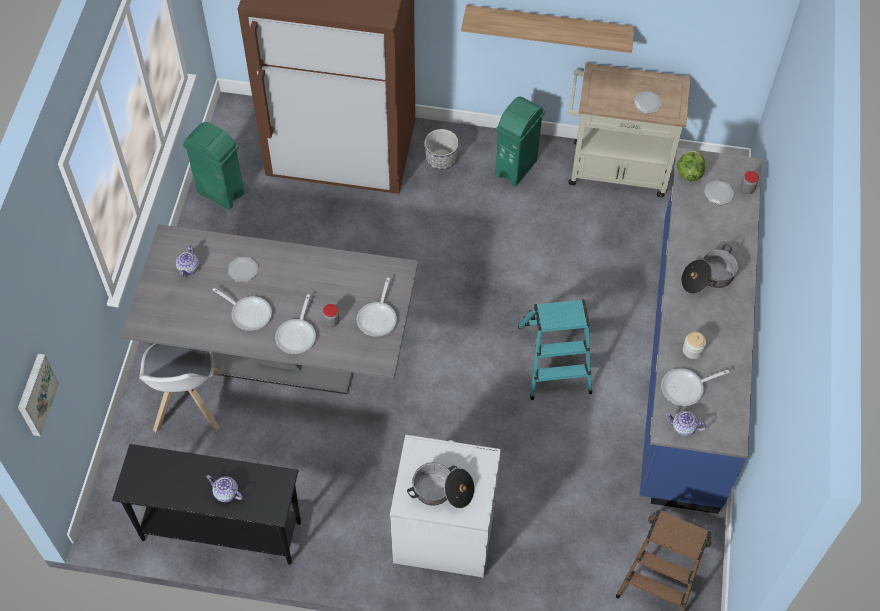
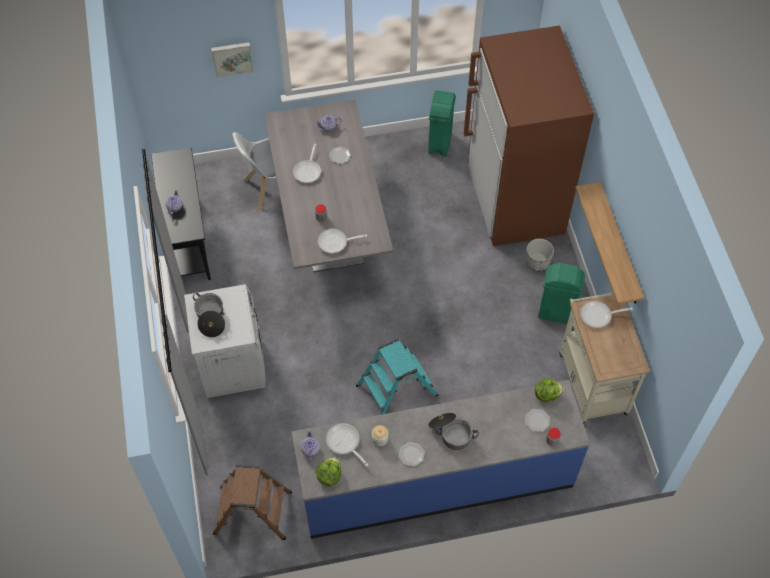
camera: 70 degrees right, 0 degrees up
(35, 394) = (164, 67): picture -> picture (232, 58)
(297, 335) = (303, 203): frying pan -> frying pan (598, 316)
(647, 103) = (604, 348): plate -> plate (411, 455)
(725, 418) = (329, 476): none -> lettuce

